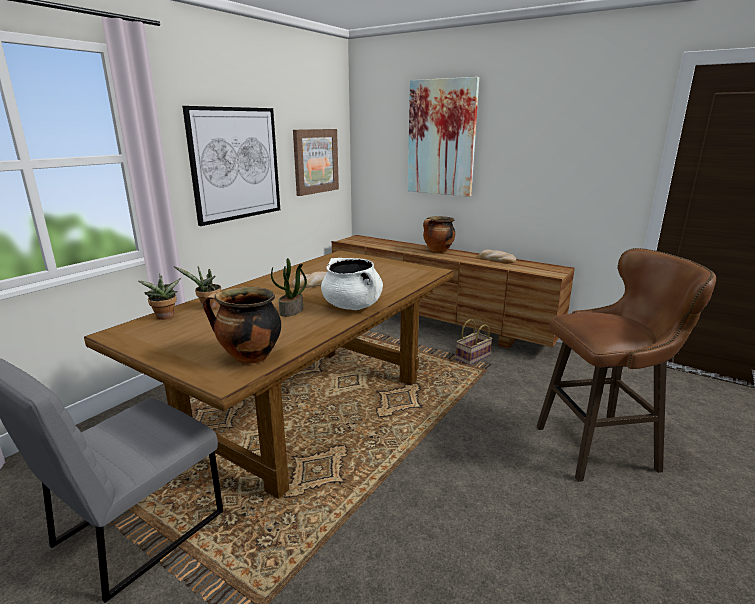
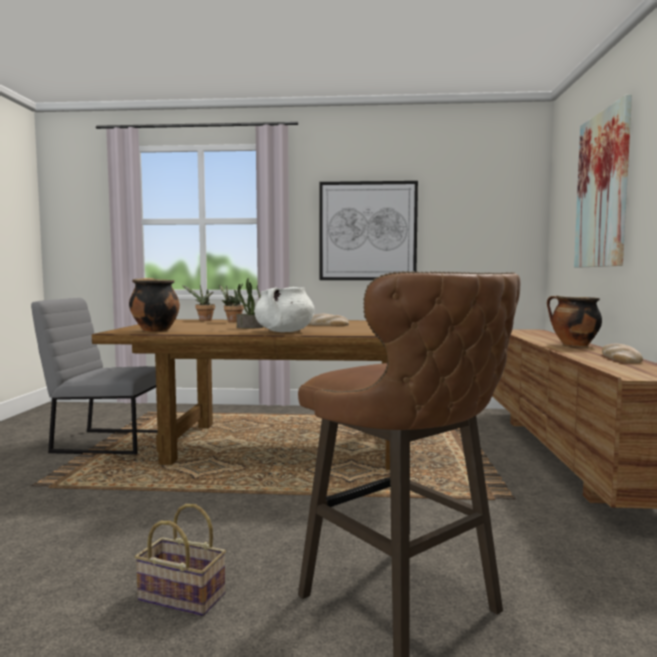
camera: 60 degrees right, 15 degrees down
(315, 161) = (480, 235): picture -> none
(473, 358) = (513, 487): basket -> basket (179, 597)

